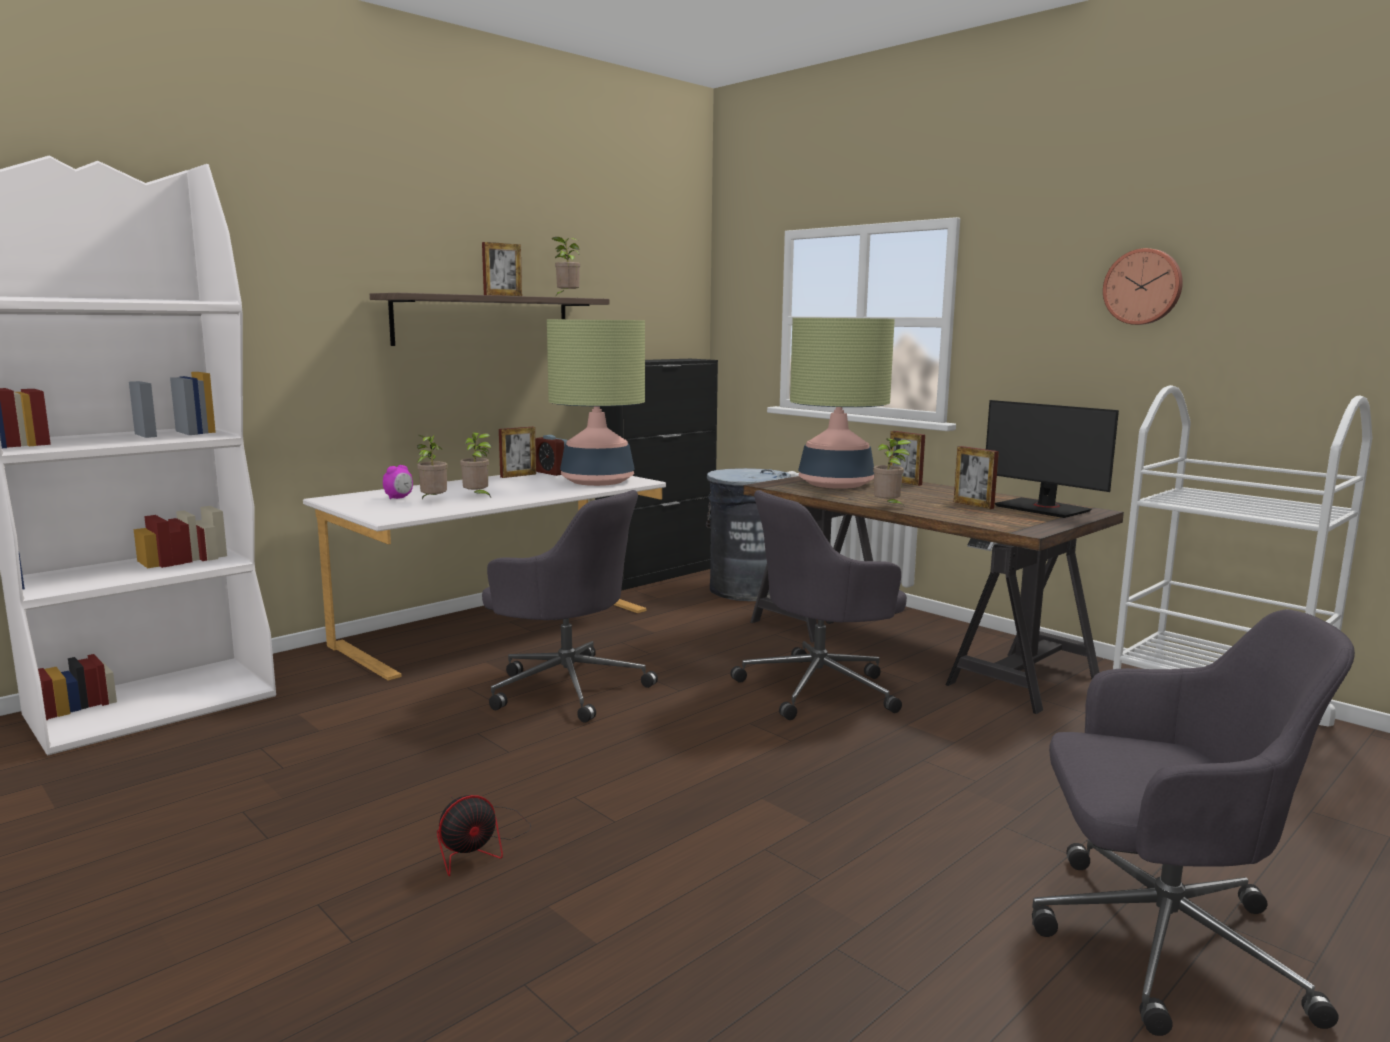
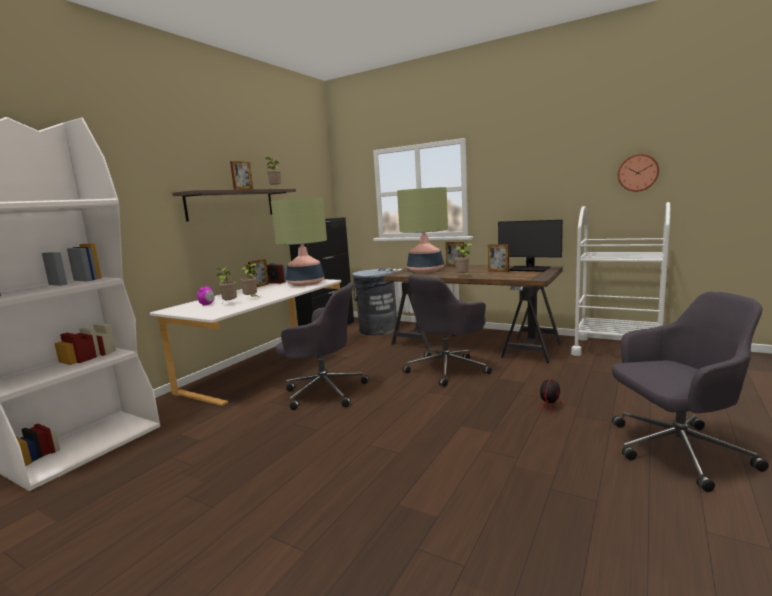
camera: 15 degrees left, 0 degrees up
(479, 844) = (338, 481): fan -> fan (543, 401)
(1143, 287) = (558, 164): wall clock -> wall clock (638, 173)

